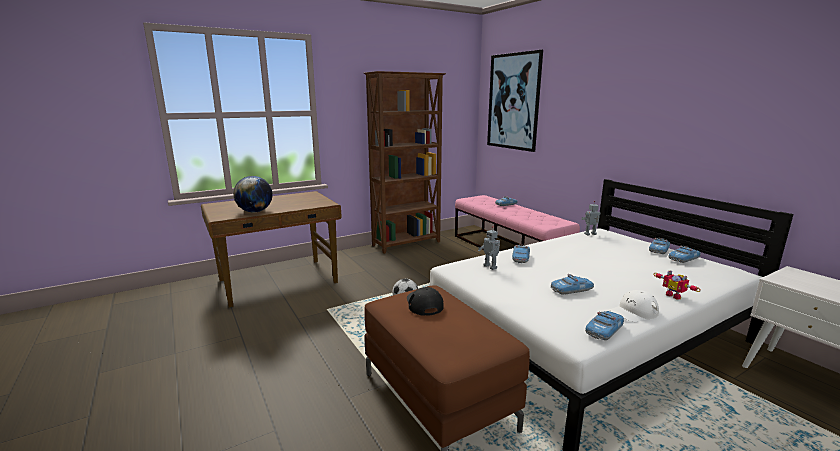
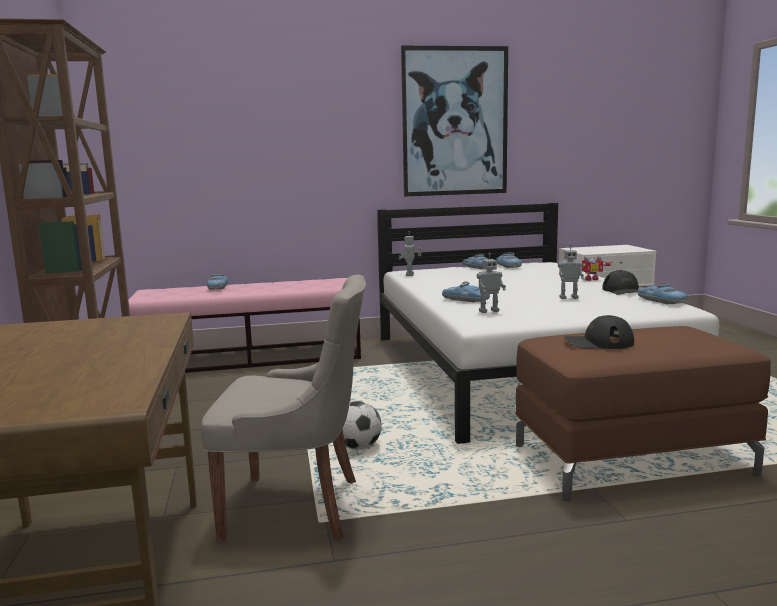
camera: 70 degrees left, 5 degrees down
(255, 211) = (118, 368): globe -> none
(338, 302) = (296, 508): none -> grey chair
(513, 102) = (175, 117): picture -> picture (455, 122)
(572, 290) = (568, 297): toy car -> toy robot
(633, 312) = (623, 291): white cap -> black cap

